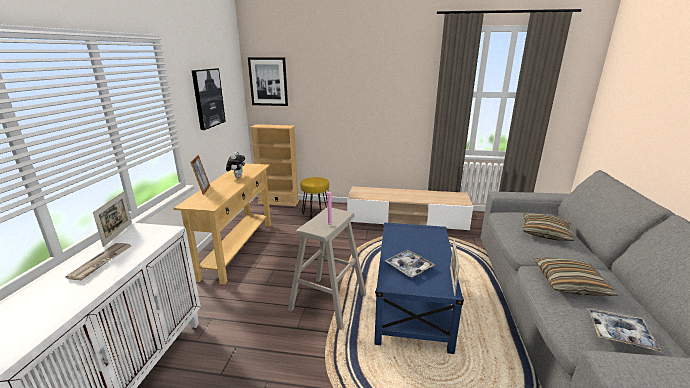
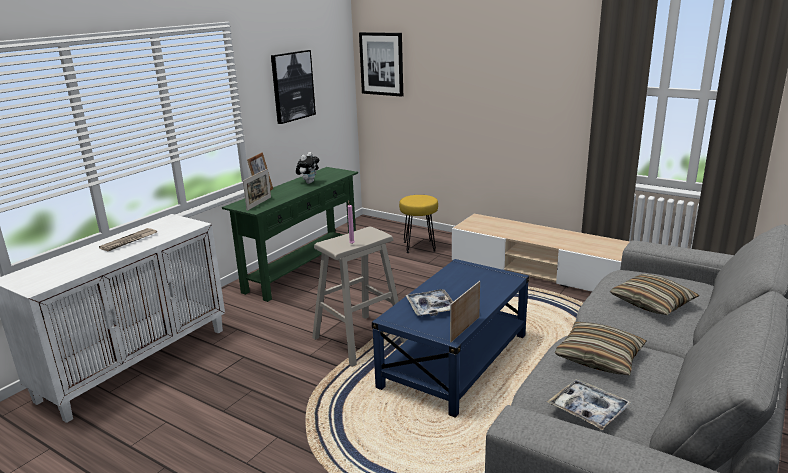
camera: 25 degrees right, 0 degrees up
(118, 234) = (155, 222): picture frame -> picture frame (259, 203)
(237, 249) = (302, 269): beige console table -> green console table
(278, 202) = (385, 224): beige bookcase -> none

